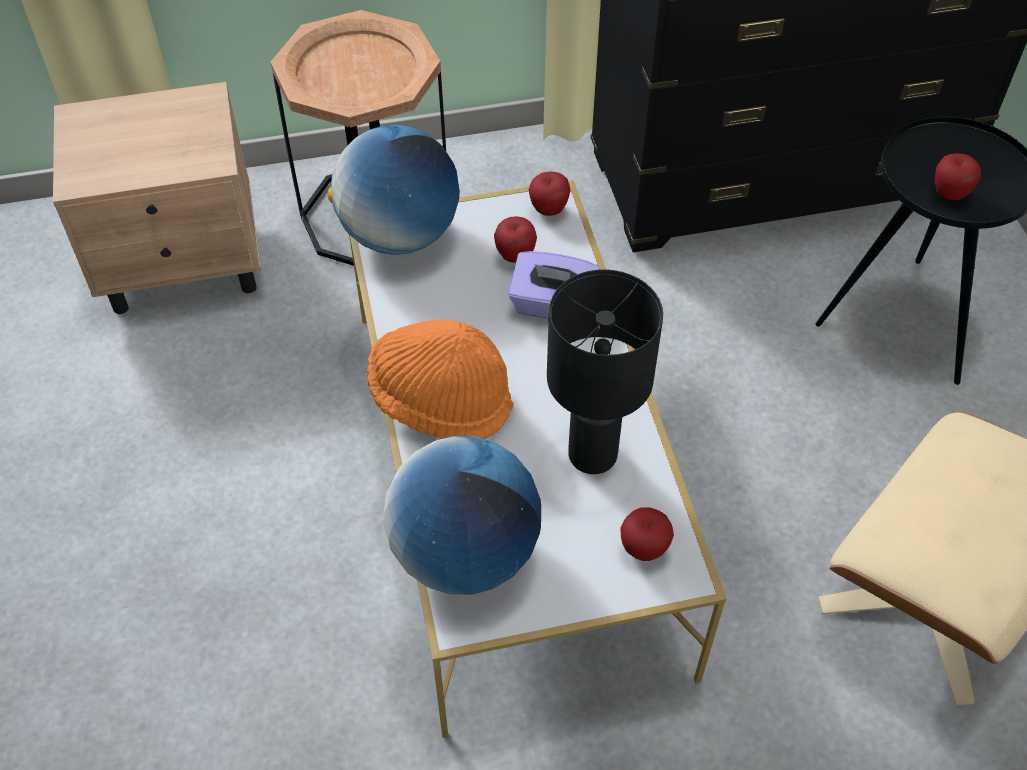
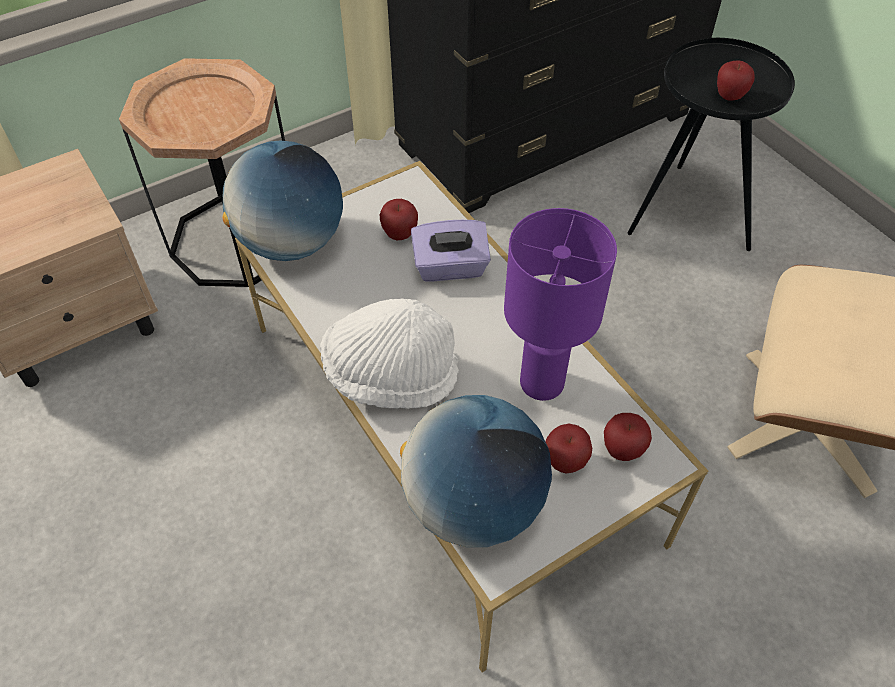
camera: 20 degrees left, 0 degrees up
(440, 400) = (391, 375): orange hat -> white hat
(549, 210) = (410, 190): apple -> apple (565, 462)
(593, 455) = (542, 383): black table lamp -> purple table lamp

